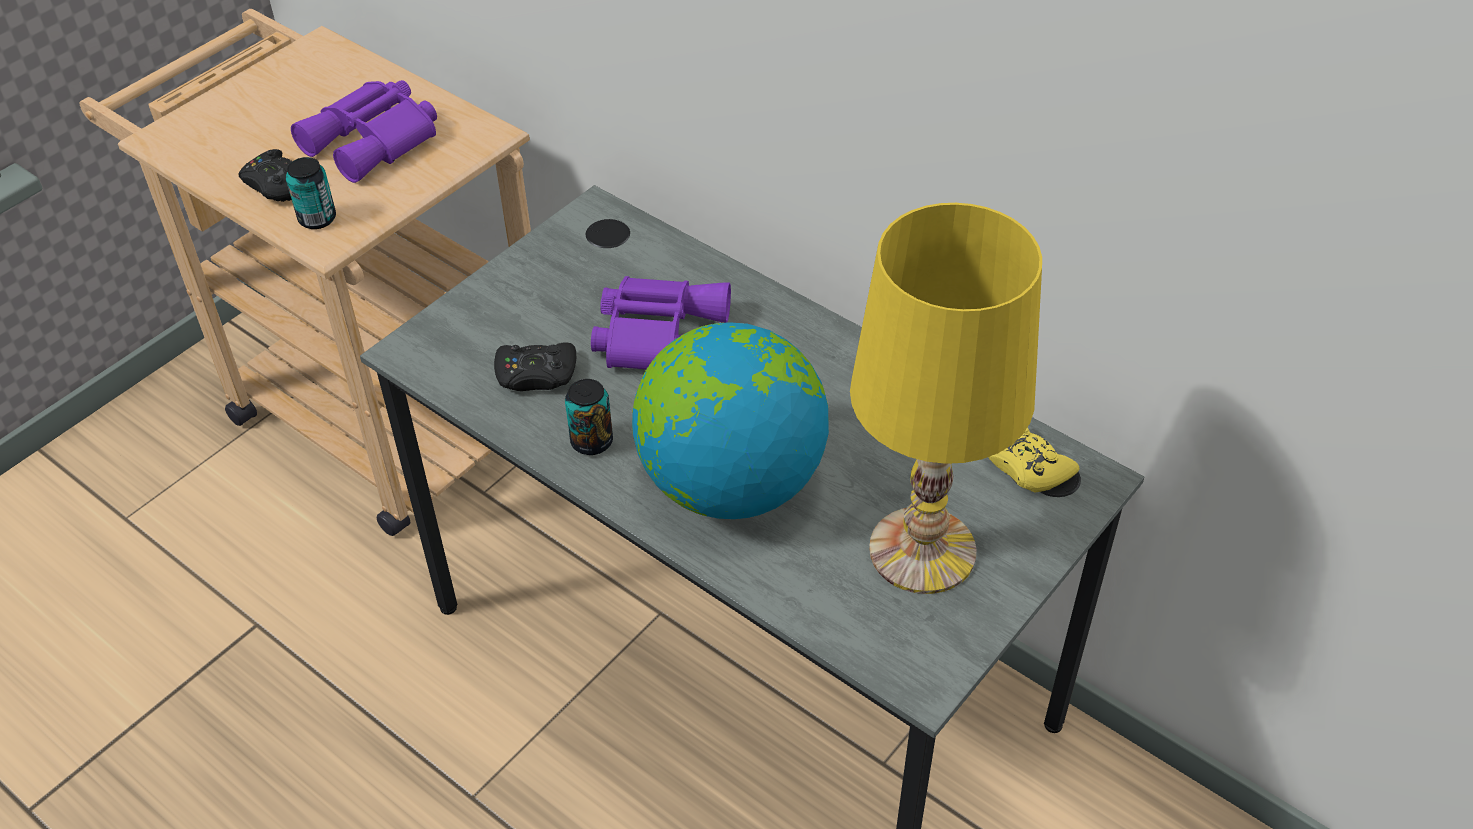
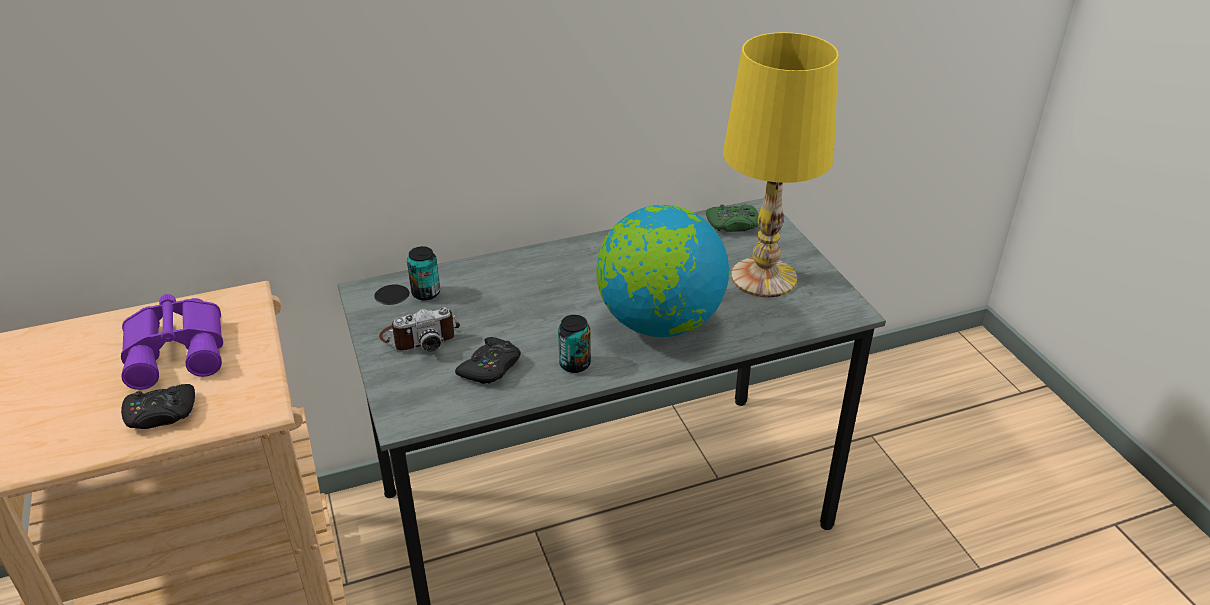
camera: 60 degrees left, 10 degrees down
(317, 219) = (230, 405): can -> can (426, 293)
(550, 292) = (420, 336): none -> camera
(660, 334) = (509, 305): purple binoculars -> none
(1027, 466) = (733, 224): yellow game controller -> green game controller

